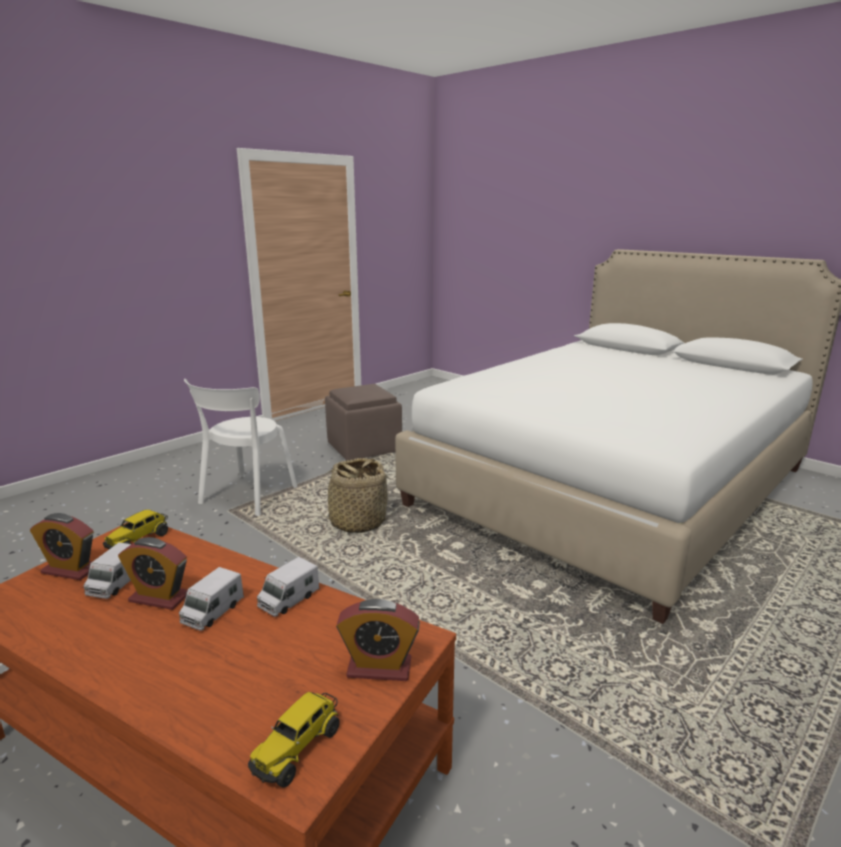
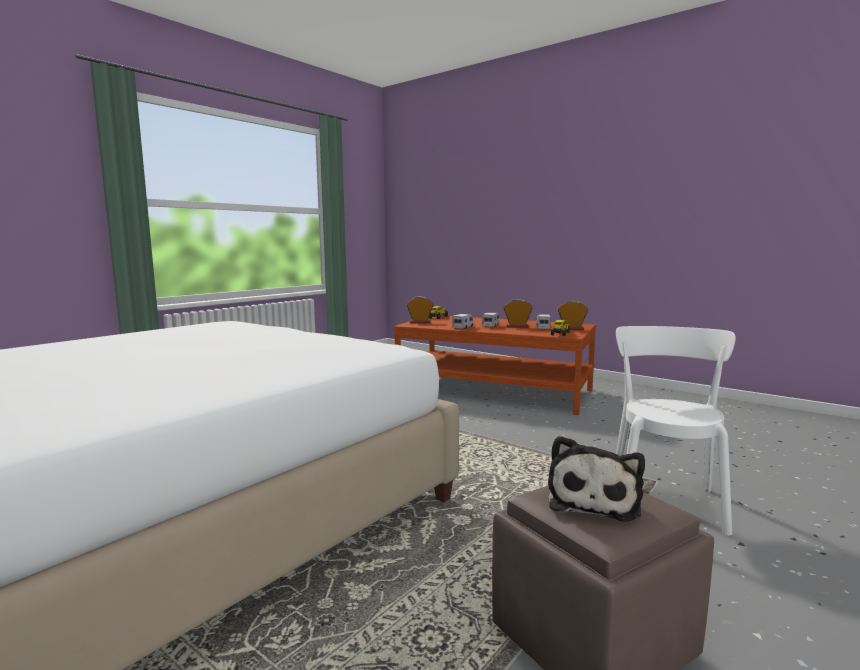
camera: 175 degrees right, 10 degrees down
(357, 522) = (494, 478): basket -> none
(364, 390) = (594, 500): none -> plush toy

